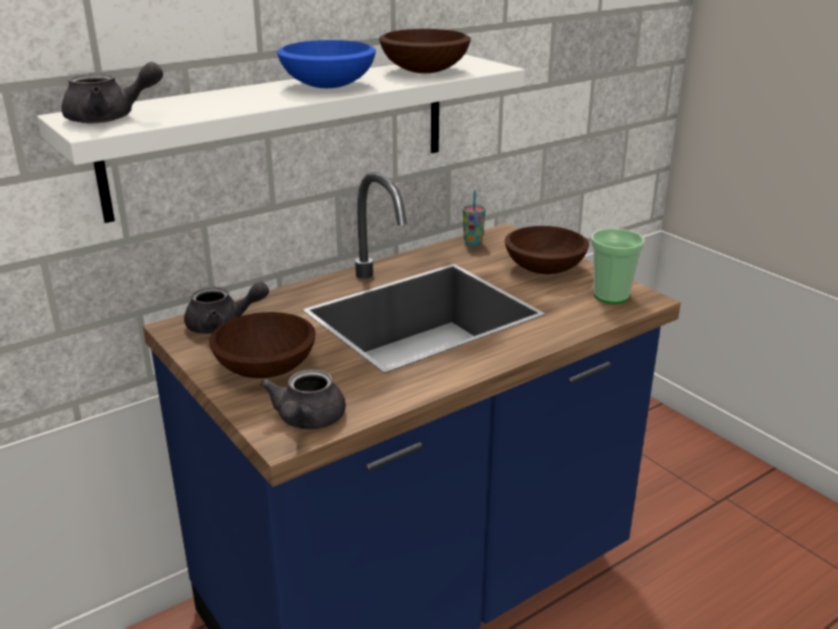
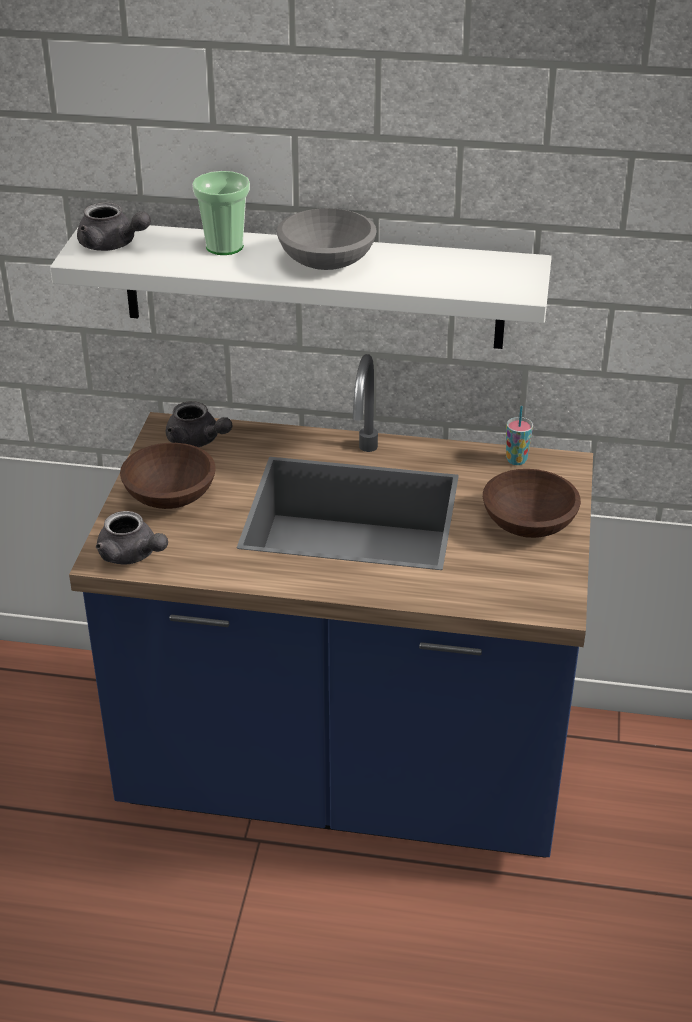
camera: 45 degrees right, 10 degrees up
(306, 421) = (132, 555): grey teapot -> grey teapot turned 105 degrees counterclockwise
(326, 85) = (325, 261): blue bowl -> grey bowl
(425, 71) = (447, 272): brown bowl -> none
(611, 296) = (532, 586): cup -> cup (224, 246)

